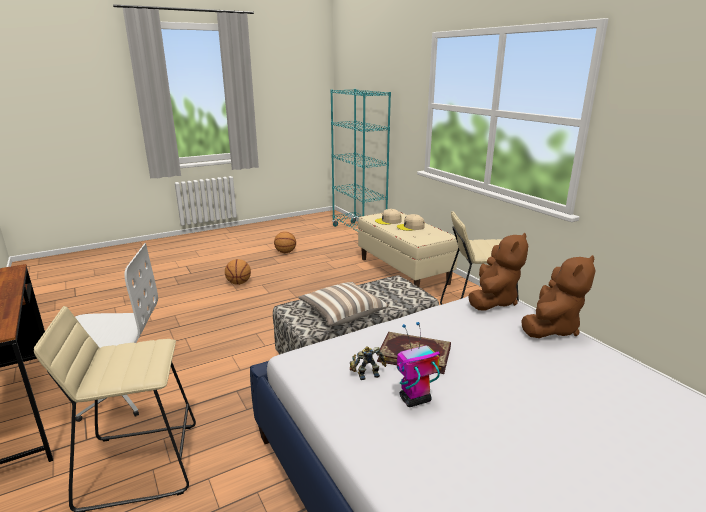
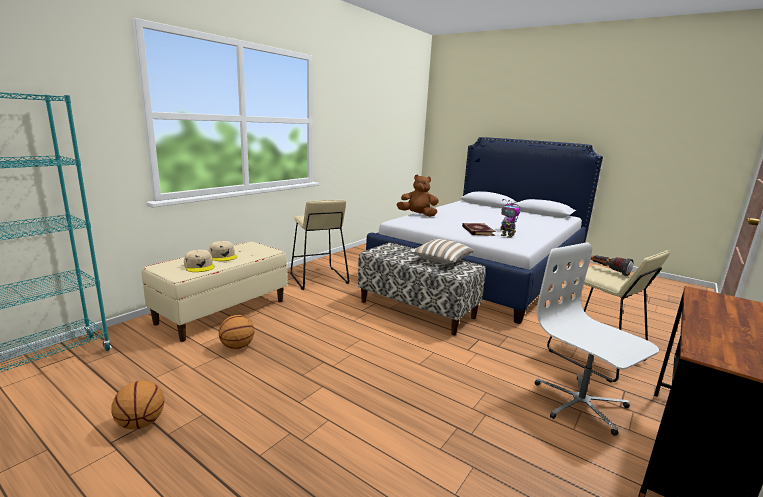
camera: 115 degrees left, 5 degrees down
(130, 372) = (608, 271): none -> flashlight
(238, 283) = (303, 428): basketball -> basketball (237, 347)
(493, 301) = (401, 221): brown plush toy -> none

